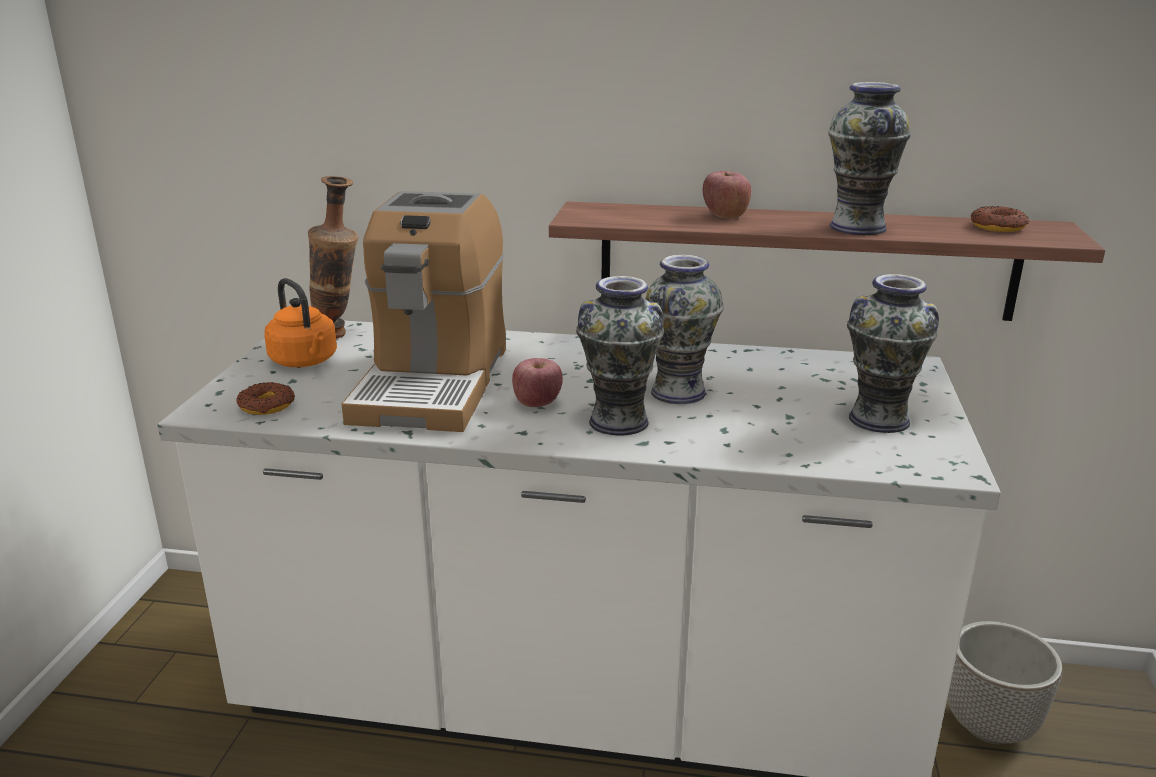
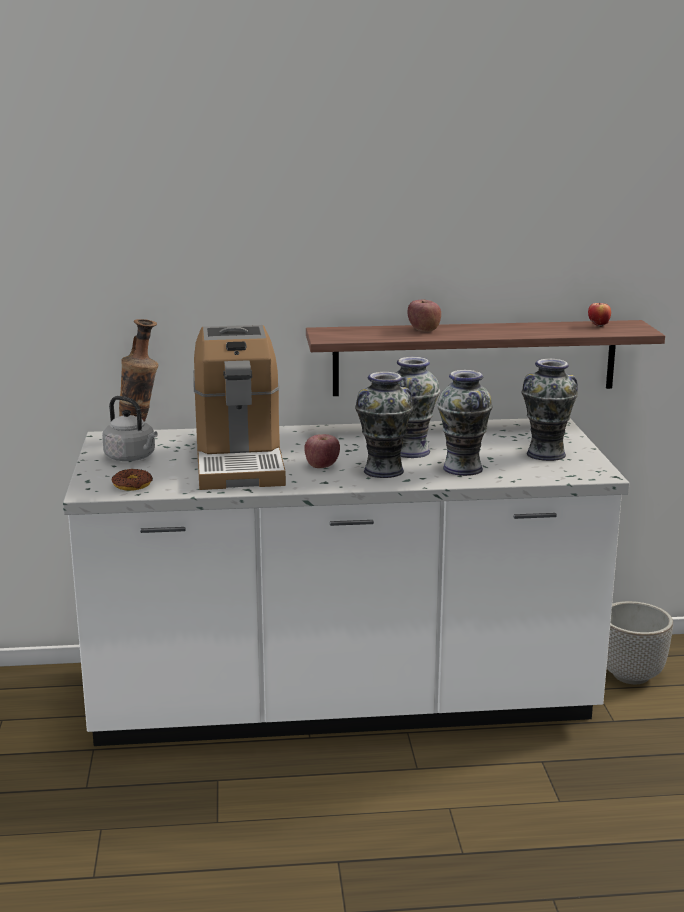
camera: 15 degrees left, 5 degrees down
(305, 361) = (132, 458): orange kettle -> grey kettle
(858, 227) = (514, 332): vase -> vase (463, 468)
(997, 226) = (598, 326): donut -> apple

